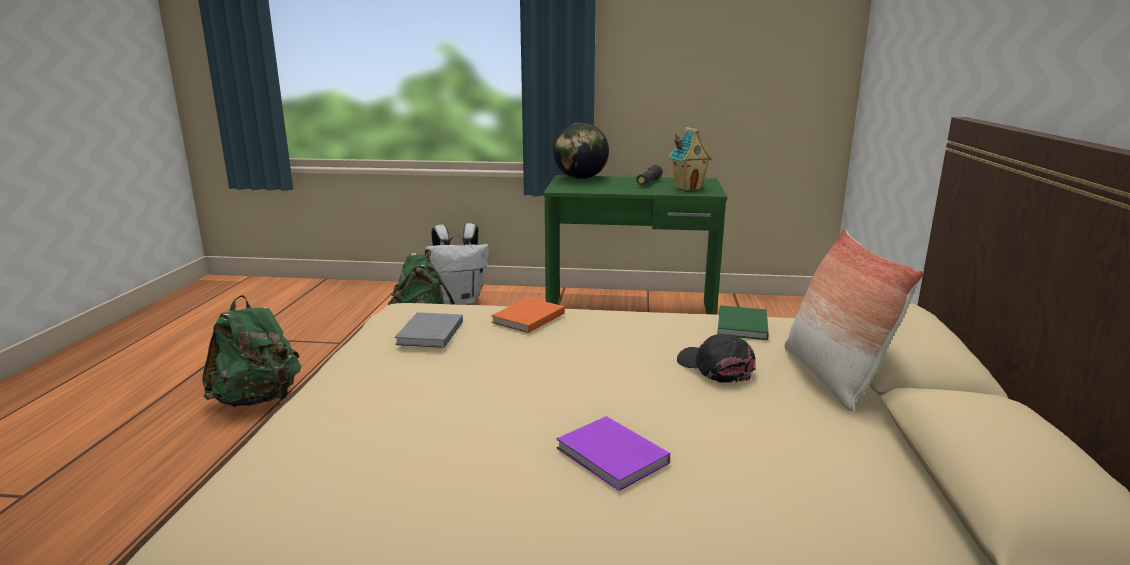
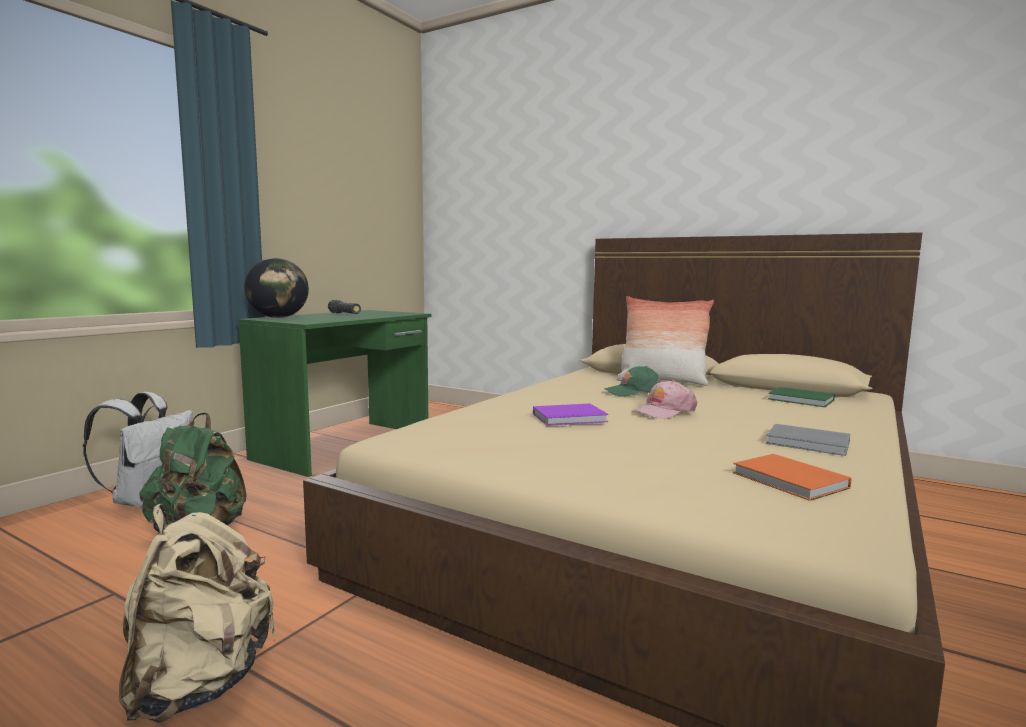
camera: 65 degrees left, 10 degrees down
(258, 399) = (200, 683): green backpack -> beige backpack
(428, 333) = (490, 434): grey book -> grey book (810, 443)
(526, 318) = (492, 410): orange book -> orange book (791, 481)
(612, 457) = (745, 423): purple book -> purple book (571, 418)
(616, 397) = (663, 412): none -> pink cap
(688, 188) = (386, 313): toy house -> none
(715, 367) = (634, 392): black cap -> green cap
(741, 326) = (573, 380): green book -> green book (802, 400)

